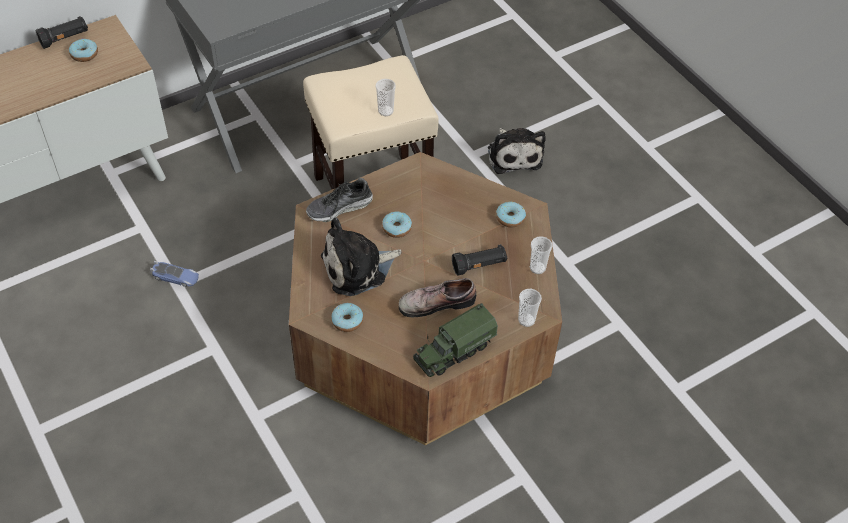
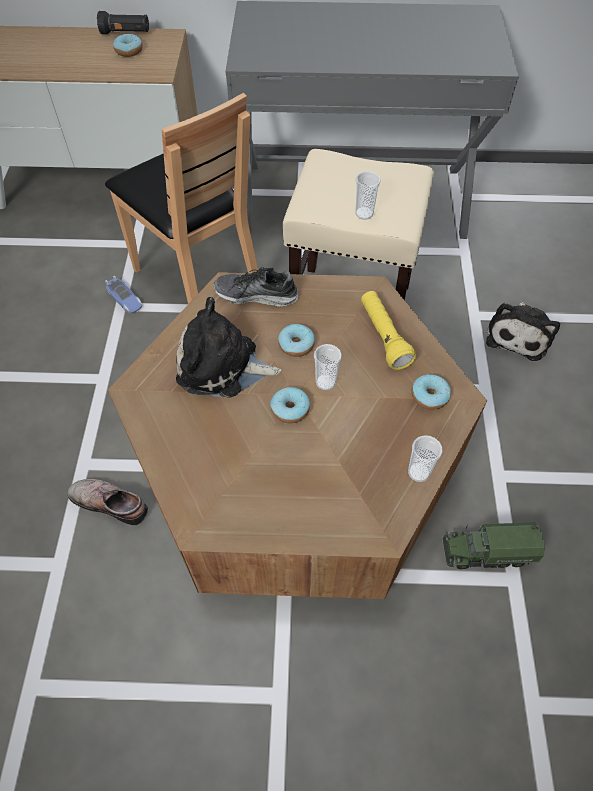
camera: 35 degrees right, 5 degrees up
(229, 231) = (198, 280): none -> brown chair
(347, 321) = (164, 418): donut -> donut (290, 409)
(436, 301) = (272, 448): shoe -> shoe (111, 501)
(451, 194) = (383, 336): none -> yellow flashlight
(454, 350) = (246, 519): toy truck -> toy truck (487, 552)
(479, 266) = (352, 433): black flashlight -> none
(526, 320) = (357, 530): cup -> cup (325, 382)

